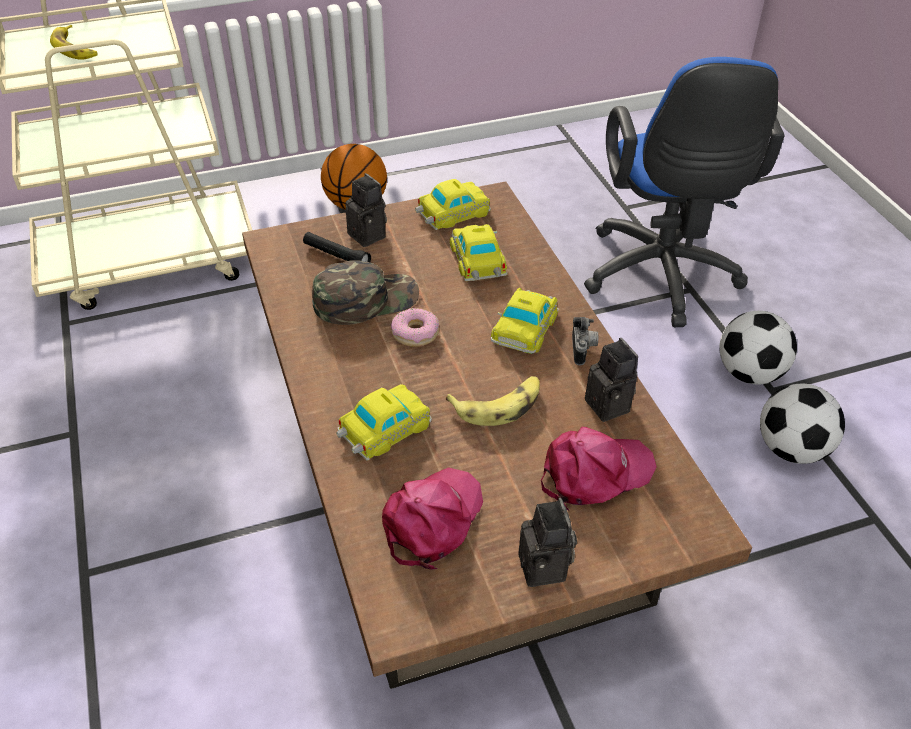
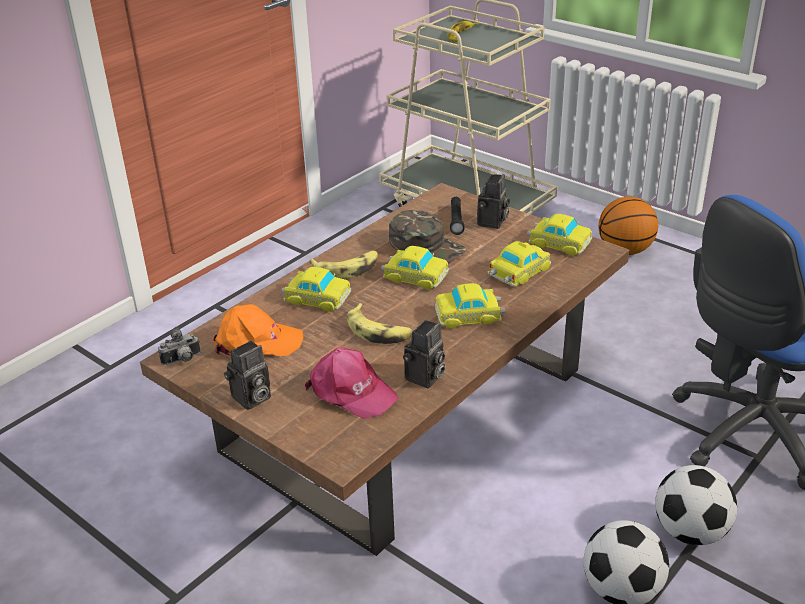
camera: 60 degrees right, 10 degrees down
(348, 379) = (347, 269): none -> banana
(415, 333) = (414, 276): donut -> toy car
(432, 520) = (257, 342): pink cap -> orange cap
(583, 350) = (472, 347): camera -> camera (182, 360)

